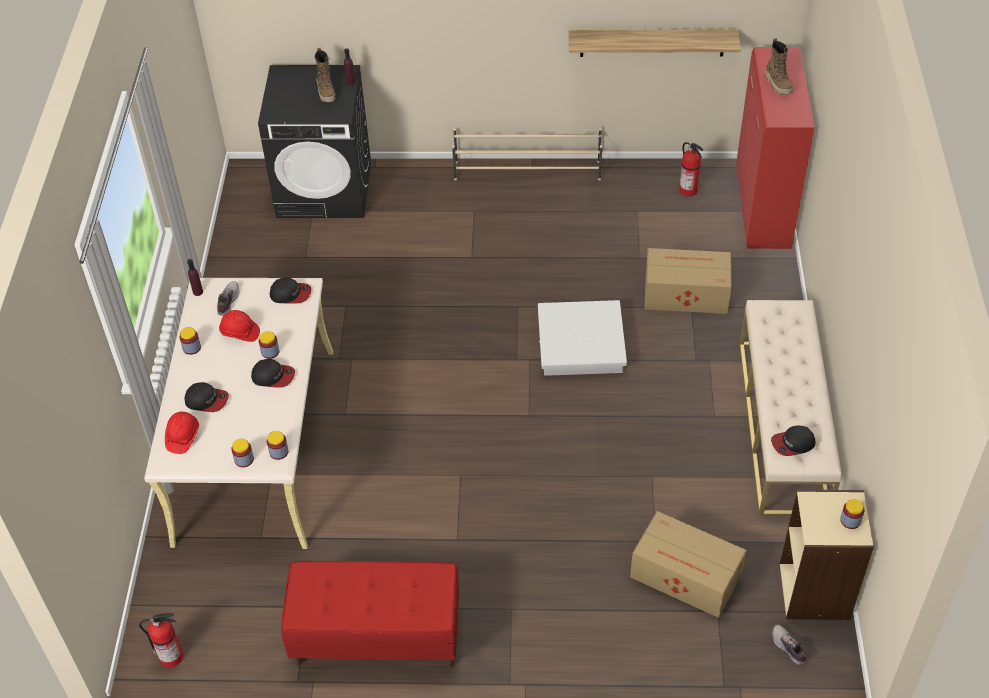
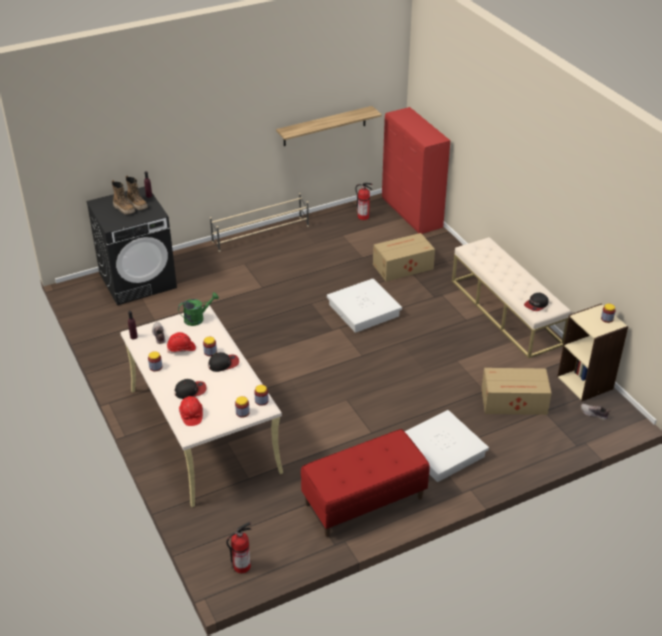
camera: 30 degrees left, 10 degrees down
(291, 294) = (197, 318): cap -> green watering can
(529, 608) = (442, 451): none -> white storage box
(778, 84) = (414, 126): boot -> boot (124, 209)

